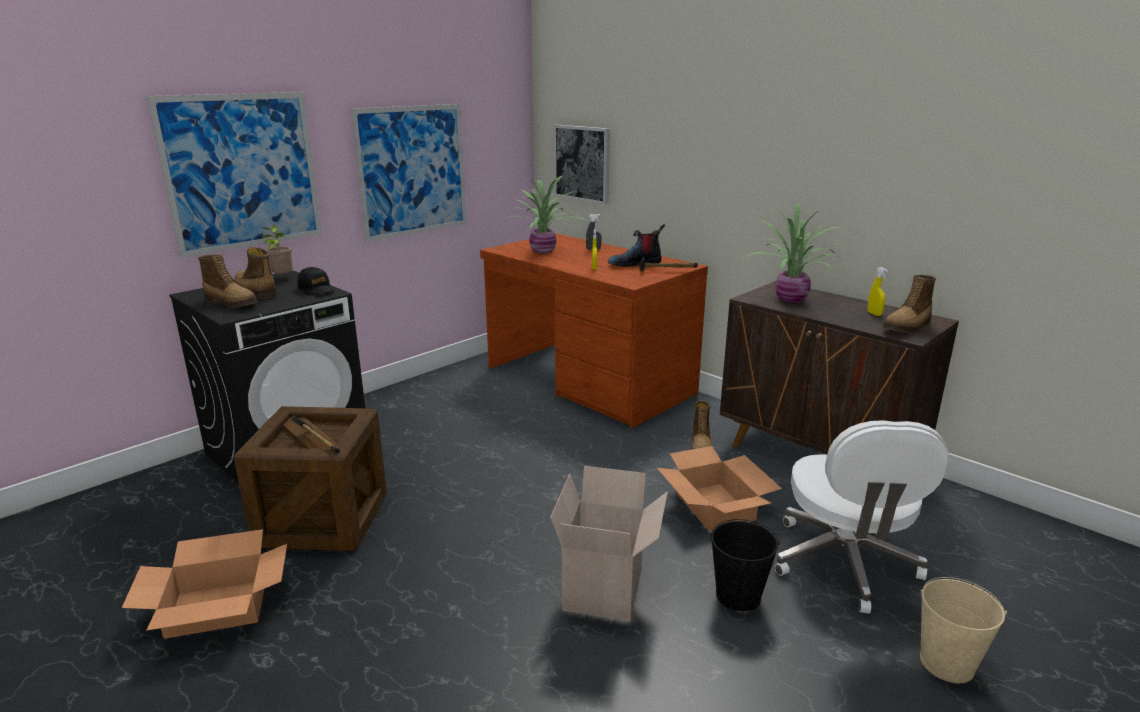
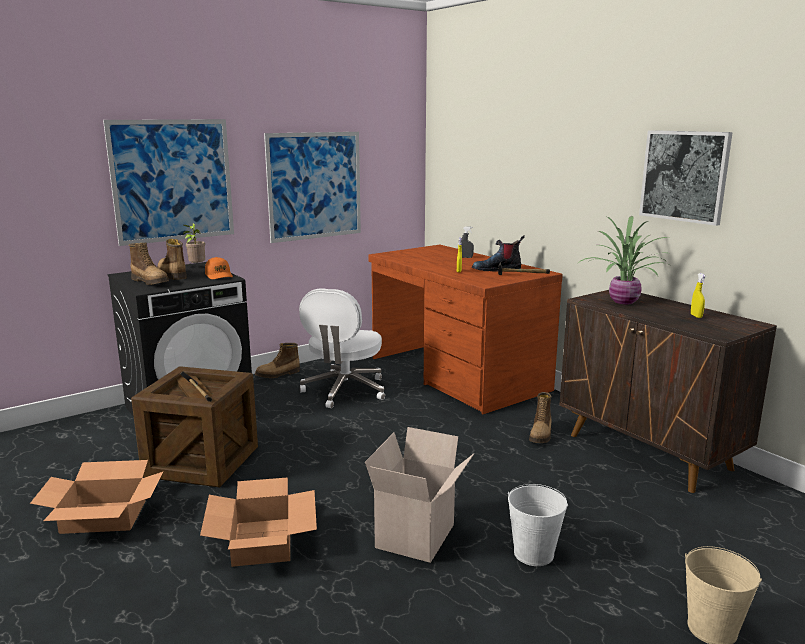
camera: 10 degrees right, 5 degrees down
(316, 289) = (219, 275): black cap -> orange cap
(544, 251) = (422, 257): potted plant -> none
(582, 163) = (463, 183): picture -> picture (684, 176)
(715, 506) = (537, 482): cardboard box -> cardboard box (262, 541)
(738, 596) = (533, 554): black bucket -> white bucket
(844, 563) = (643, 538): white office chair -> white office chair (344, 391)
(907, 327) = (721, 328): boot -> boot (278, 374)

